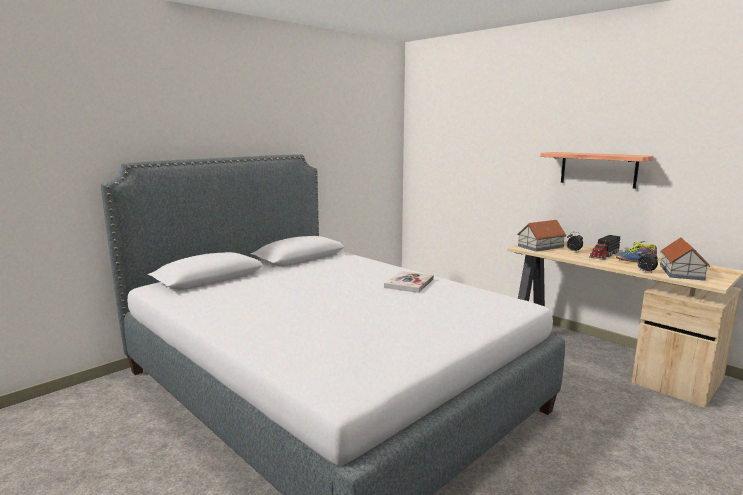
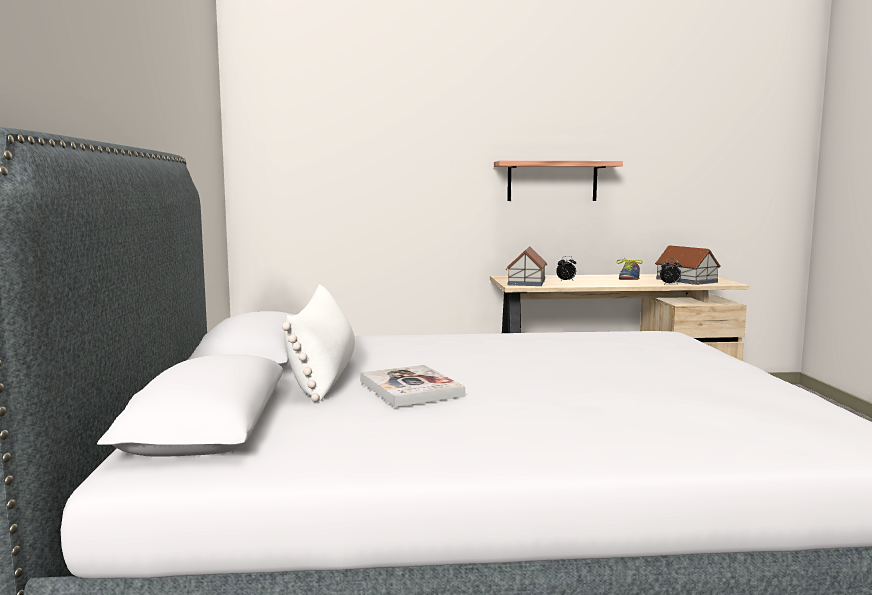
camera: 50 degrees left, 5 degrees down
(287, 273) = (324, 375): none -> white pillow
(409, 283) = (516, 343): book -> book (410, 388)
(604, 255) = (597, 279): toy truck -> none

